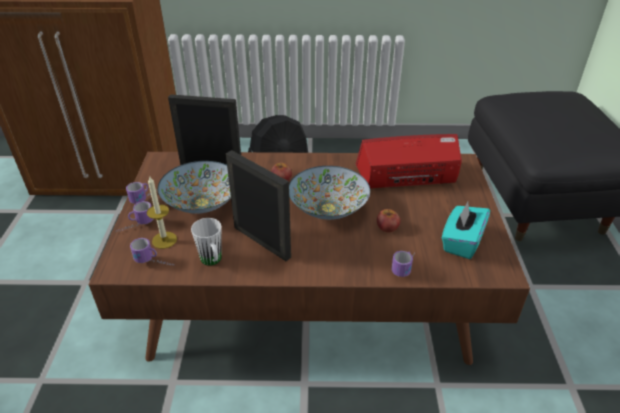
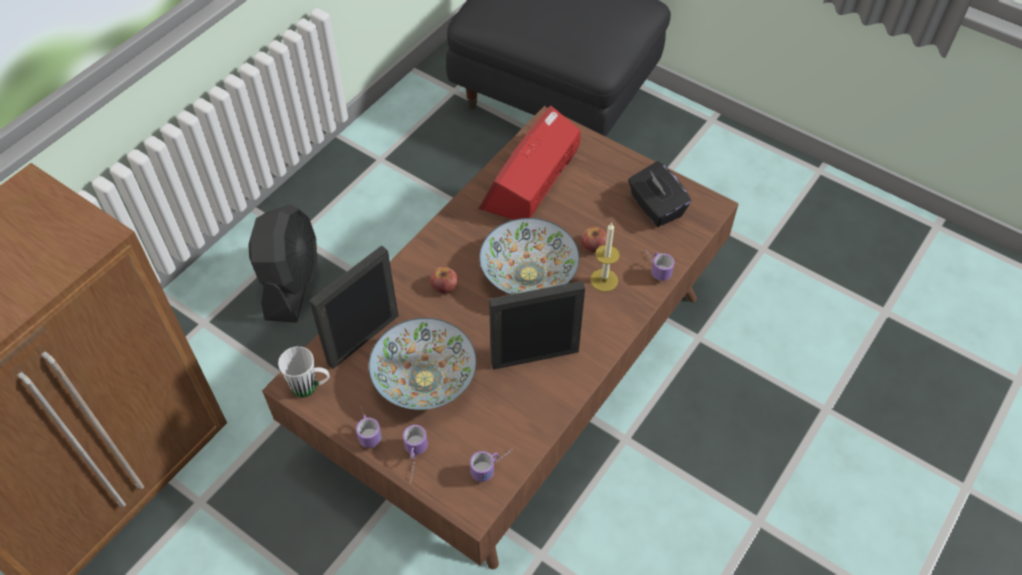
camera: 55 degrees left, 15 degrees up
(164, 240) = (462, 442): candle -> candle (604, 280)
(212, 262) = (532, 413): white mug -> white mug (311, 388)
(461, 242) = (655, 207): turquoise tissue box -> black tissue box

